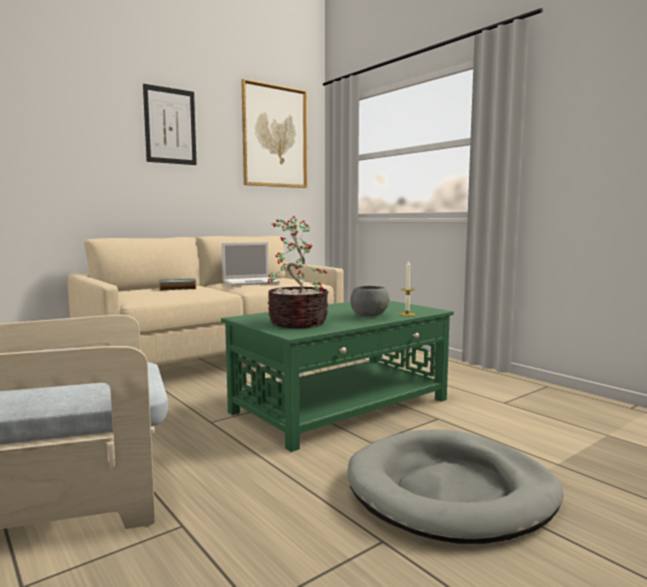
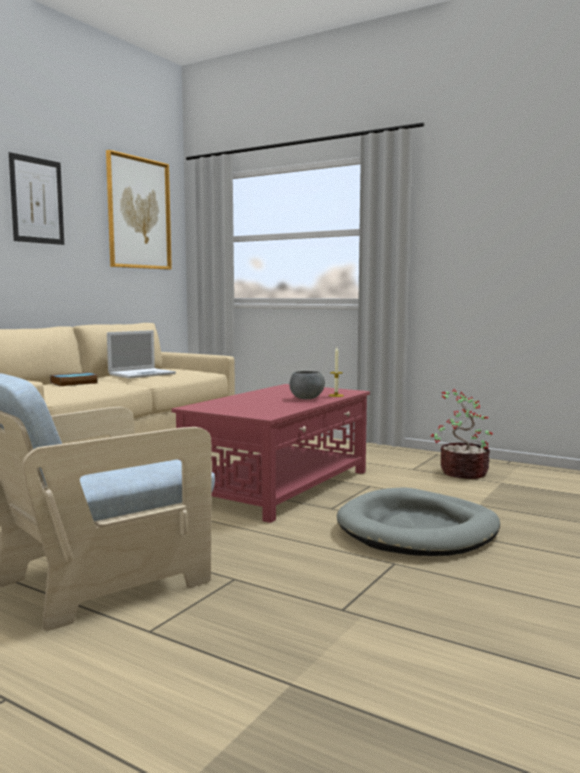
camera: 20 degrees left, 0 degrees up
(297, 322) = (252, 407): potted plant -> potted plant (462, 473)
(342, 406) = (280, 485): green coffee table -> red coffee table

